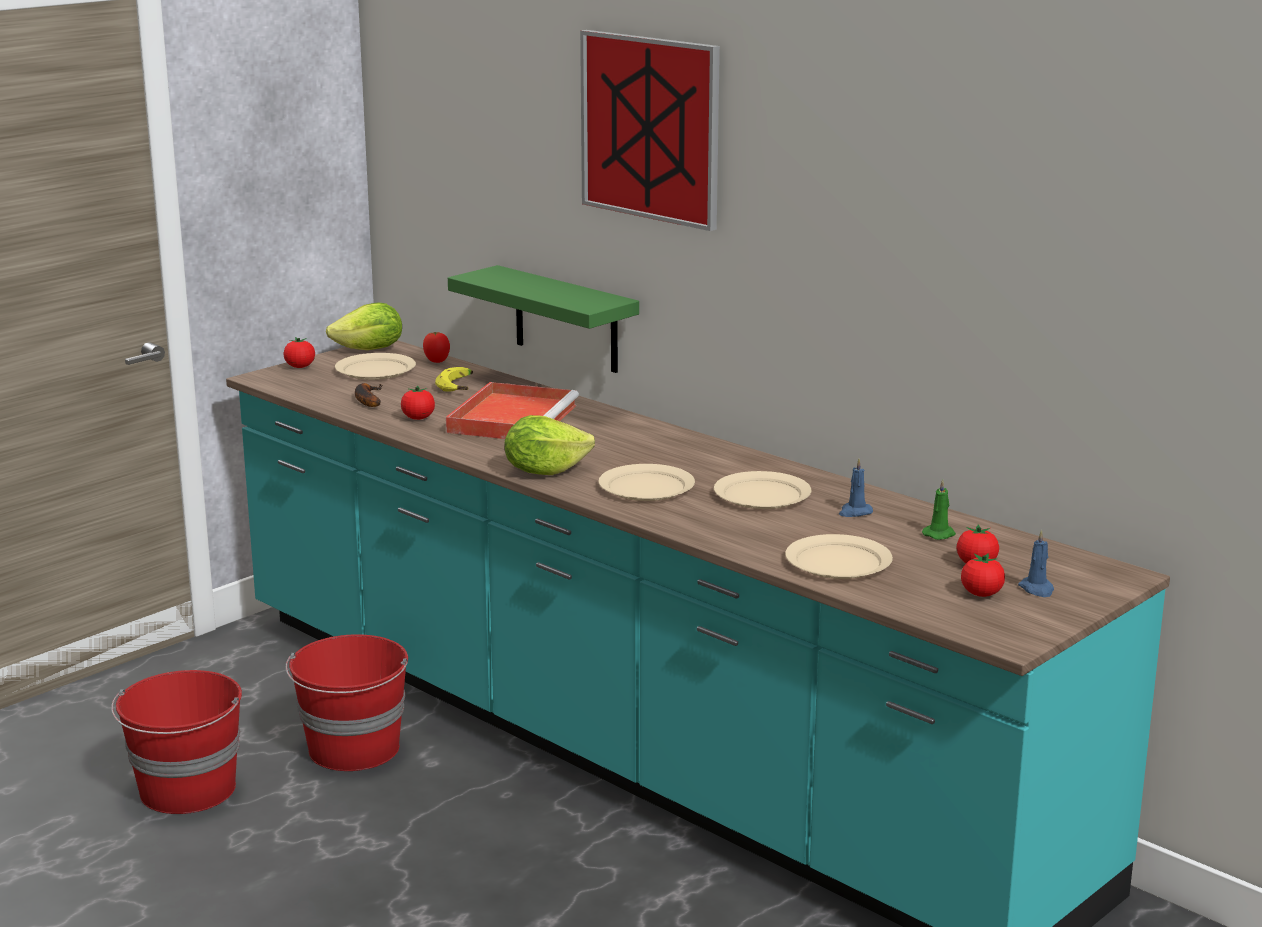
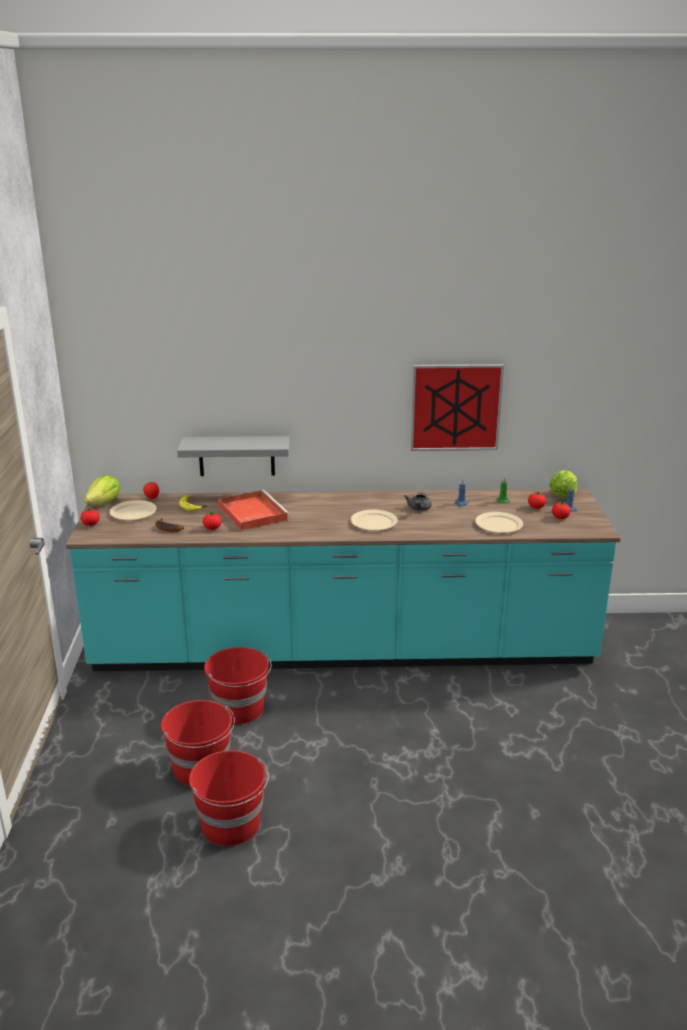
camera: 45 degrees left, 5 degrees up
(101, 871) = (231, 825): none -> red bucket
(544, 471) = (322, 531): lettuce -> lettuce (562, 495)
(566, 320) = (236, 456): green shelf -> grey shelf
(650, 128) = (294, 348): picture -> picture (456, 407)
(762, 495) = (418, 509): beige plate -> grey teapot

